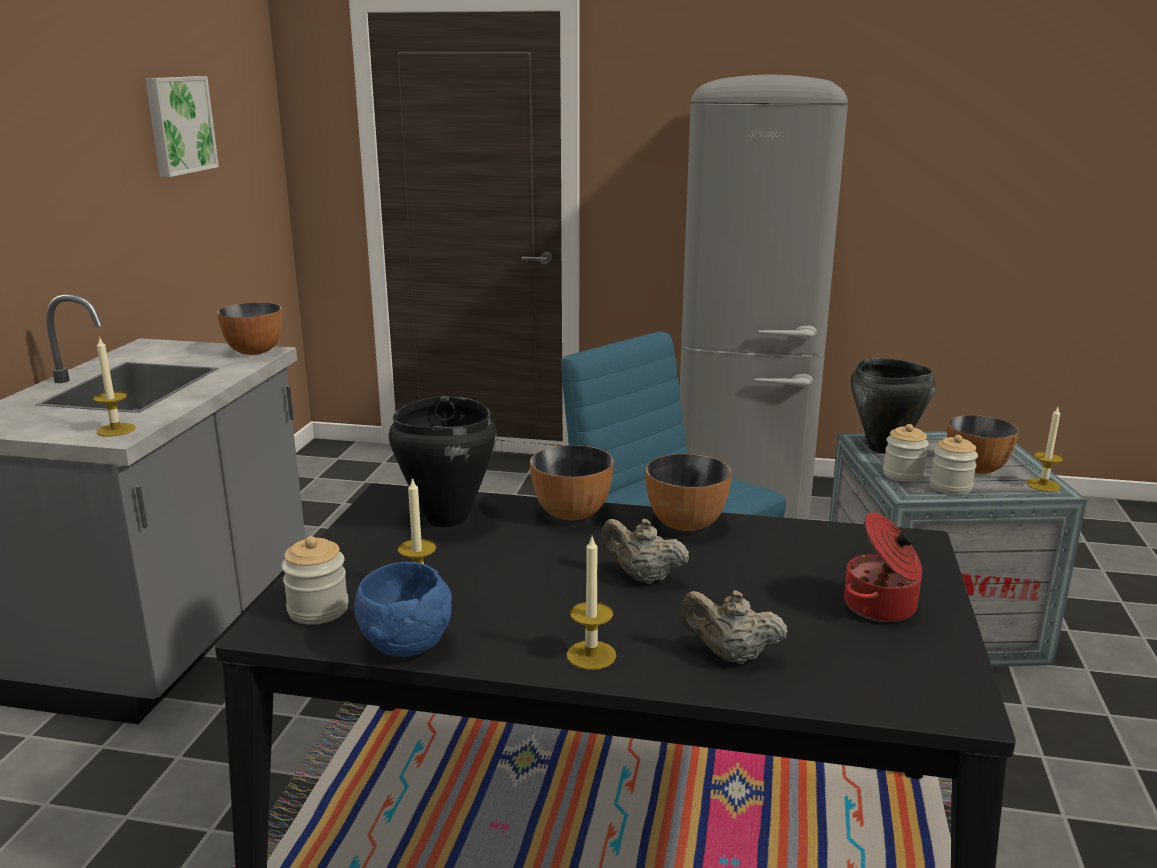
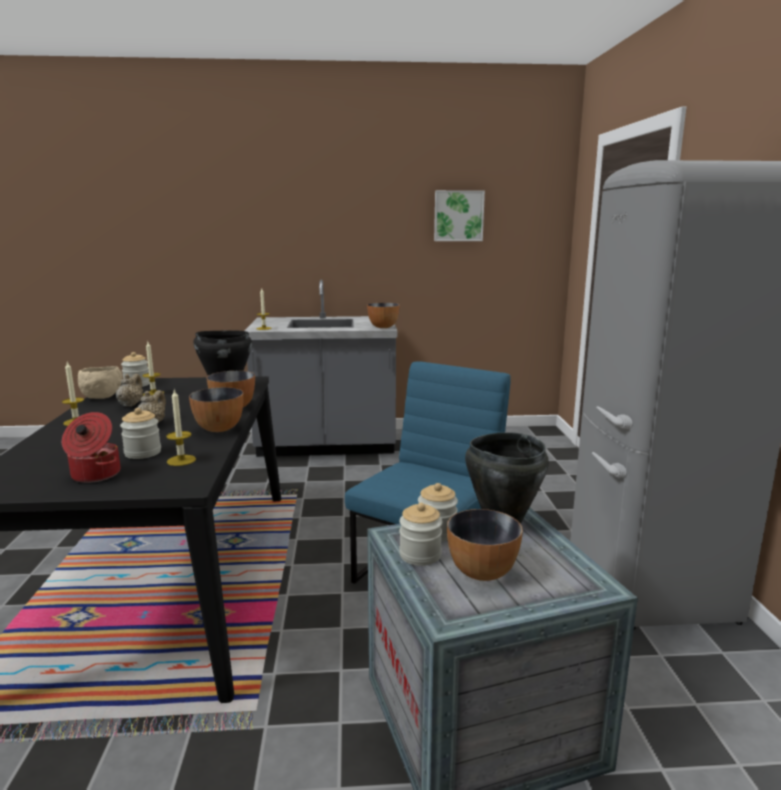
camera: 75 degrees right, 5 degrees down
(406, 644) = (102, 397): blue bowl -> beige bowl
(730, 655) = (60, 444): beige teapot -> beige teapot (131, 404)
(789, 576) = (143, 453): none -> jar
(1043, 485) = (459, 612): candle -> candle (181, 460)

